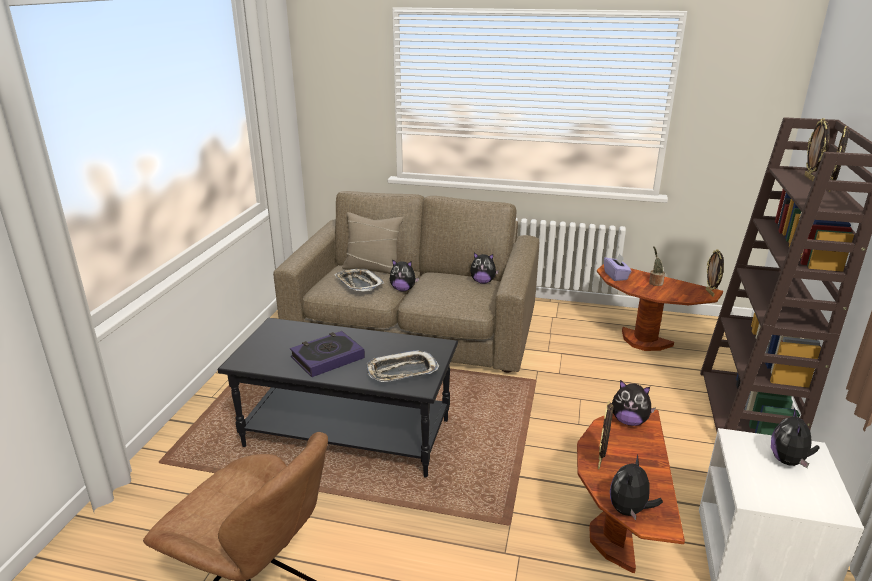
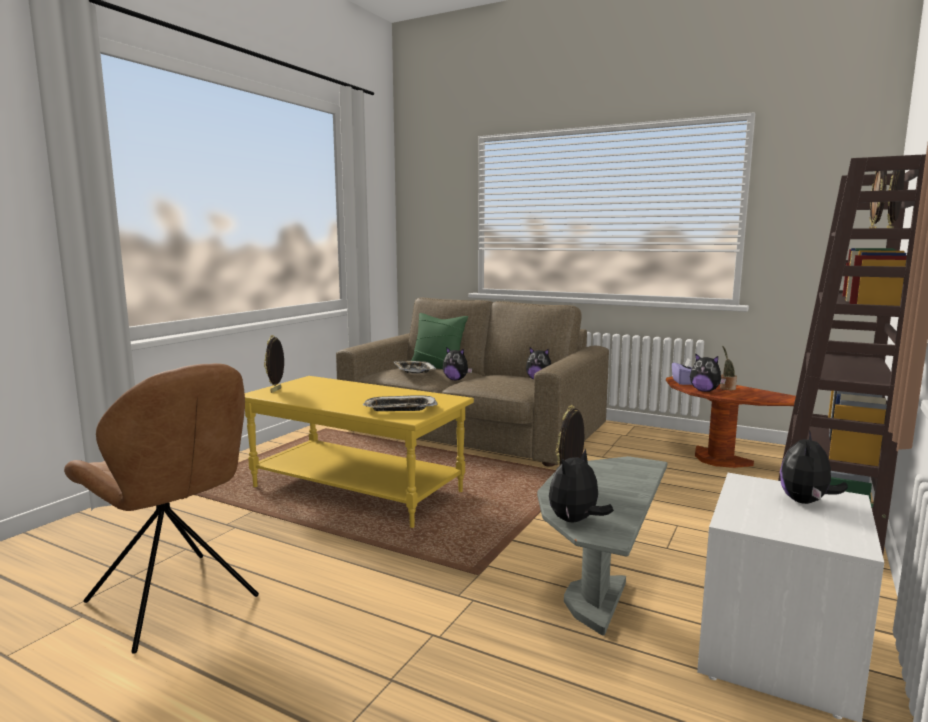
camera: 15 degrees right, 15 degrees down
(327, 358) = (338, 397): book -> none
(349, 432) = (358, 489): black coffee table -> yellow coffee table
(373, 268) = (438, 367): beige pillow -> green pillow
(616, 538) = (598, 603): brown side table -> grey side table
(629, 421) = (625, 465): plush toy -> plush toy (705, 391)
(710, 293) = (789, 398): picture frame -> picture frame (276, 390)

